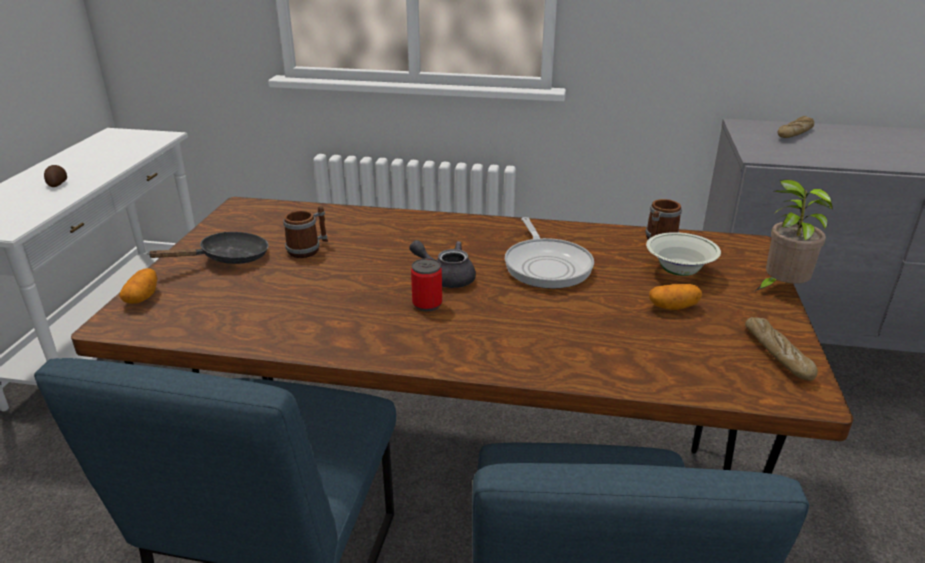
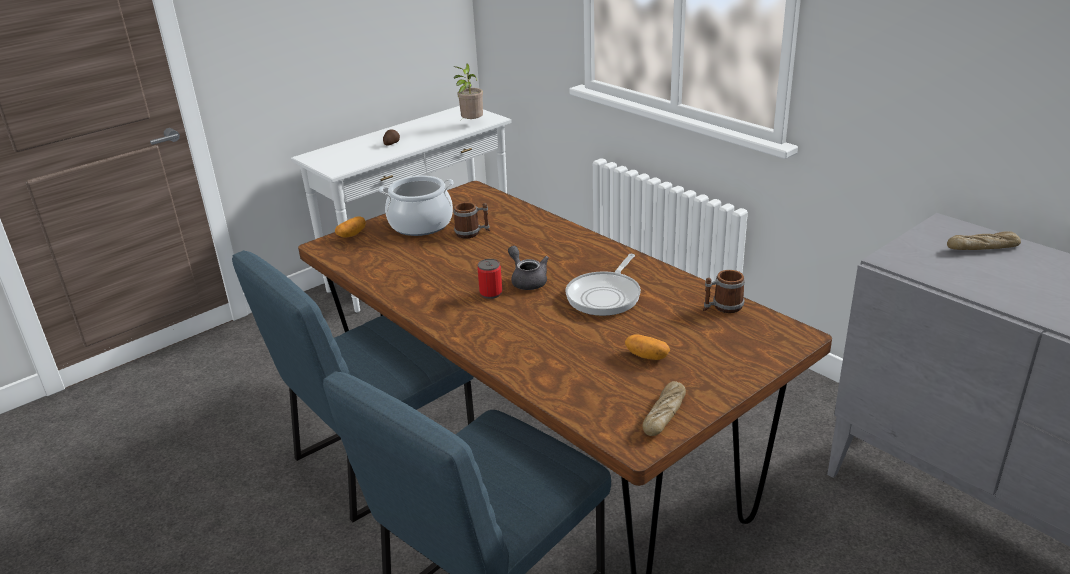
camera: 40 degrees right, 0 degrees up
(228, 258) = (421, 224): black frying pan -> cooking pot
(679, 272) = (696, 335): white bowl -> none
(780, 289) = (756, 376): potted plant -> potted plant (471, 124)

